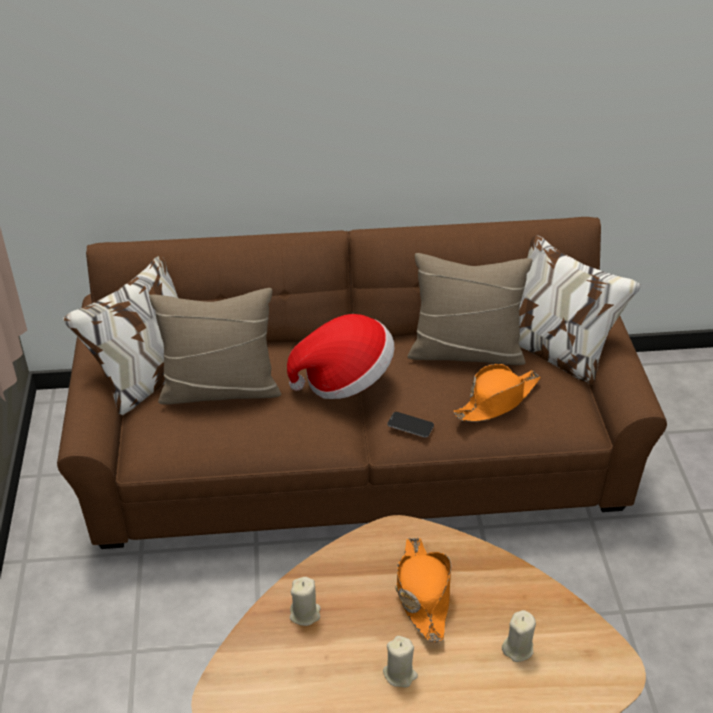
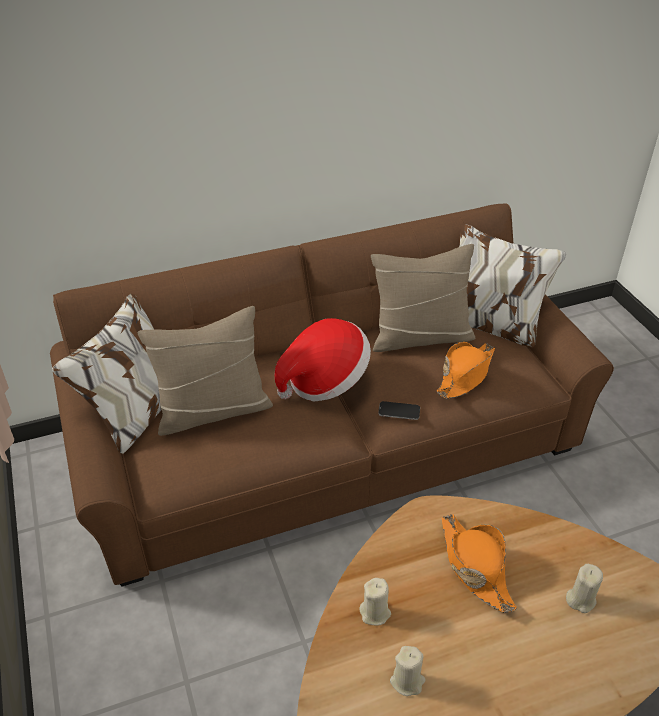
camera: 15 degrees left, 0 degrees up
(400, 674) = (487, 651): beige candle -> beige candle (407, 681)

